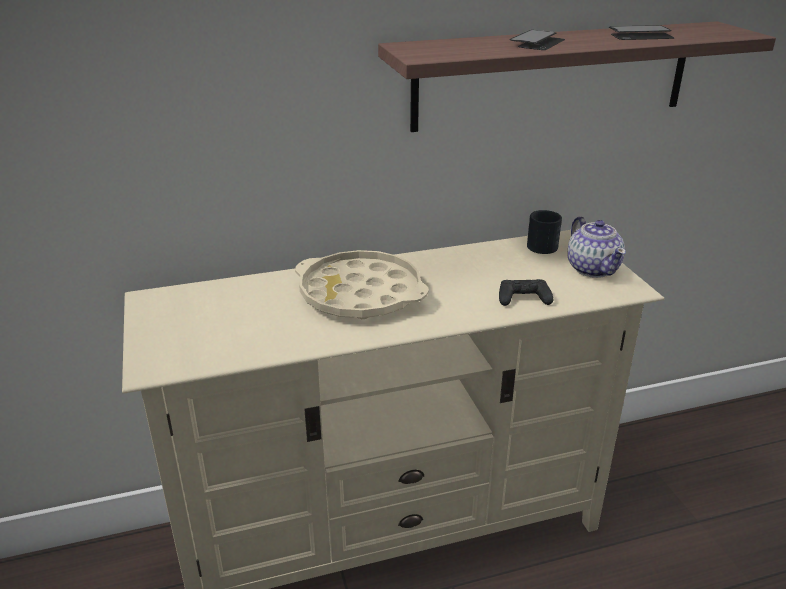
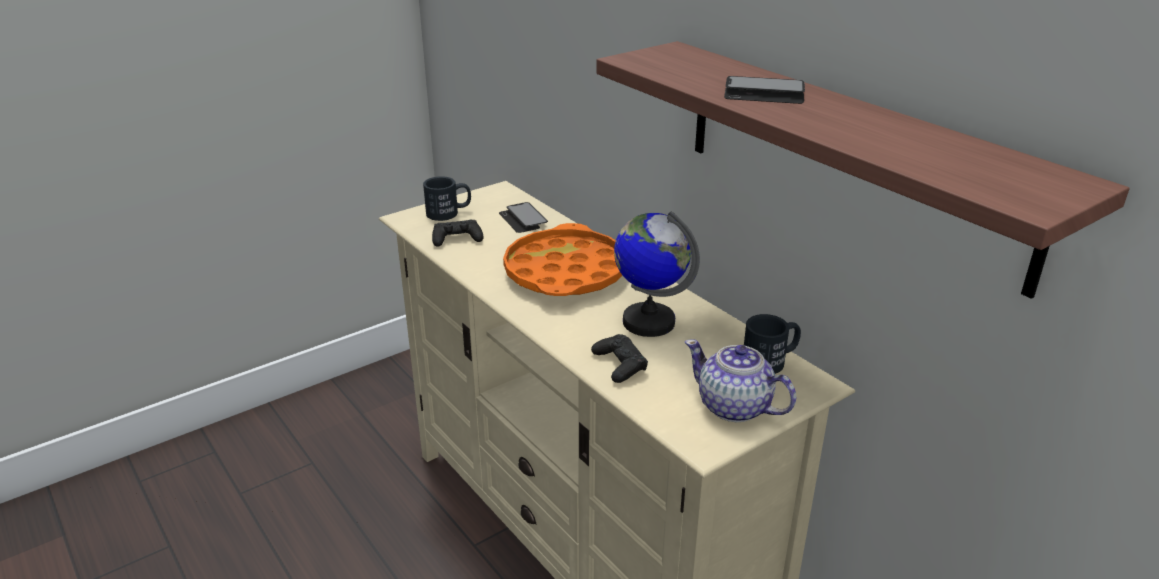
camera: 70 degrees right, 0 degrees up
(169, 337) = (449, 212): none -> black mug
(239, 341) = (457, 239): none -> black game controller
(360, 294) = (565, 272): beige tray -> orange tray
(466, 274) = (648, 322): none -> globe
(593, 268) = (734, 407): teapot -> teapot turned 75 degrees clockwise
(640, 35) = (896, 138): phone -> phone (523, 219)

